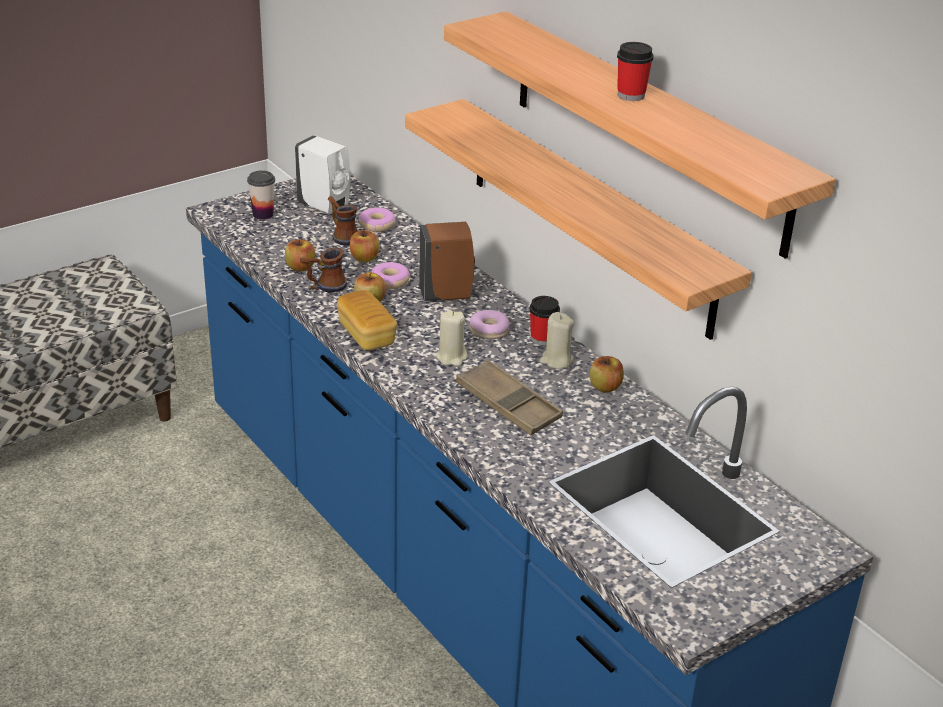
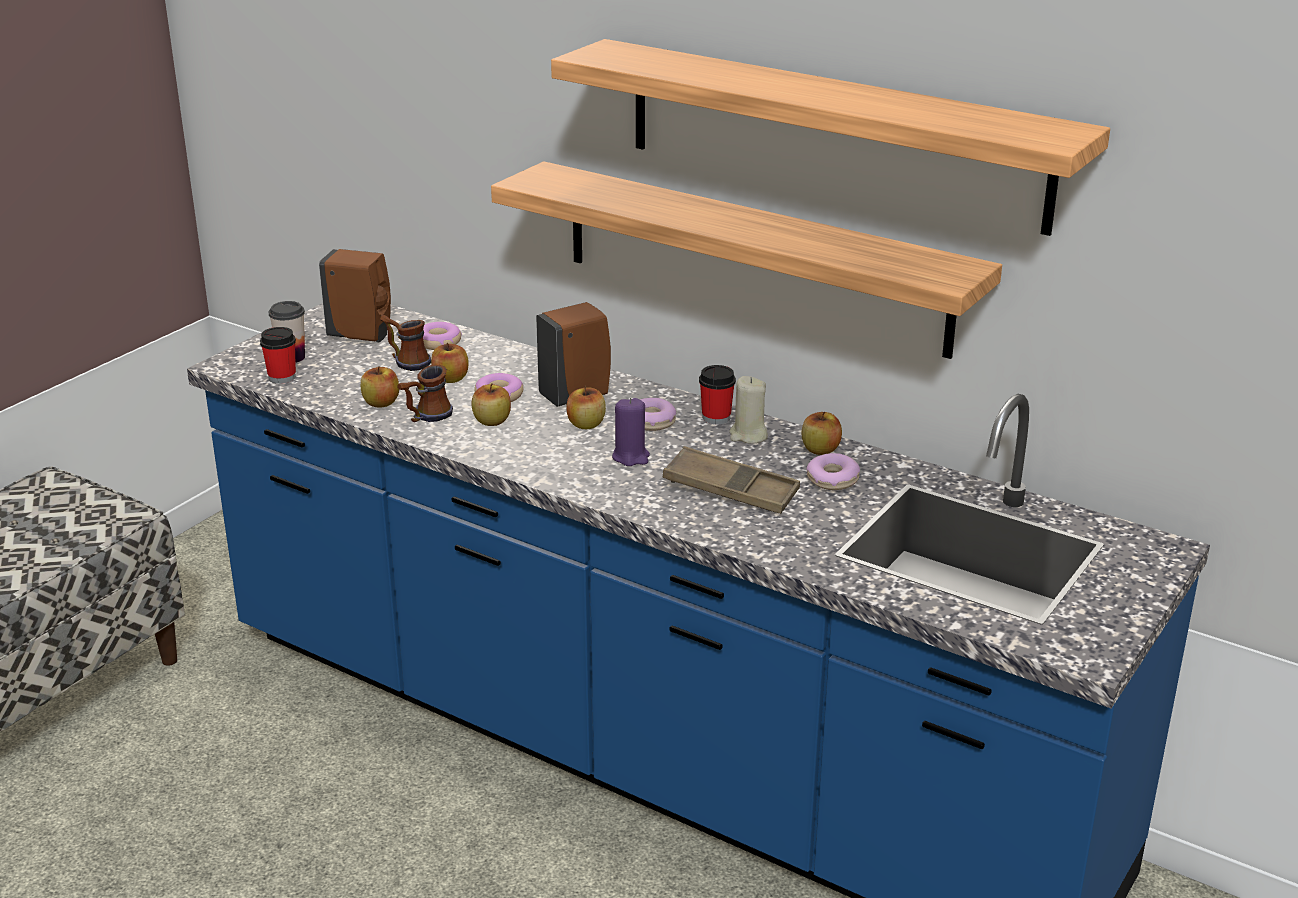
camera: 20 degrees left, 5 degrees down
(325, 207) = (362, 336): white soap dispenser -> brown soap dispenser
(366, 334) = (515, 455): bread -> none
(437, 321) = (586, 424): none -> apple
(451, 357) = (631, 457): beige candle -> purple candle
(595, 416) = (832, 480): none -> donut
(631, 95) = (827, 90): cup -> cup (282, 377)

